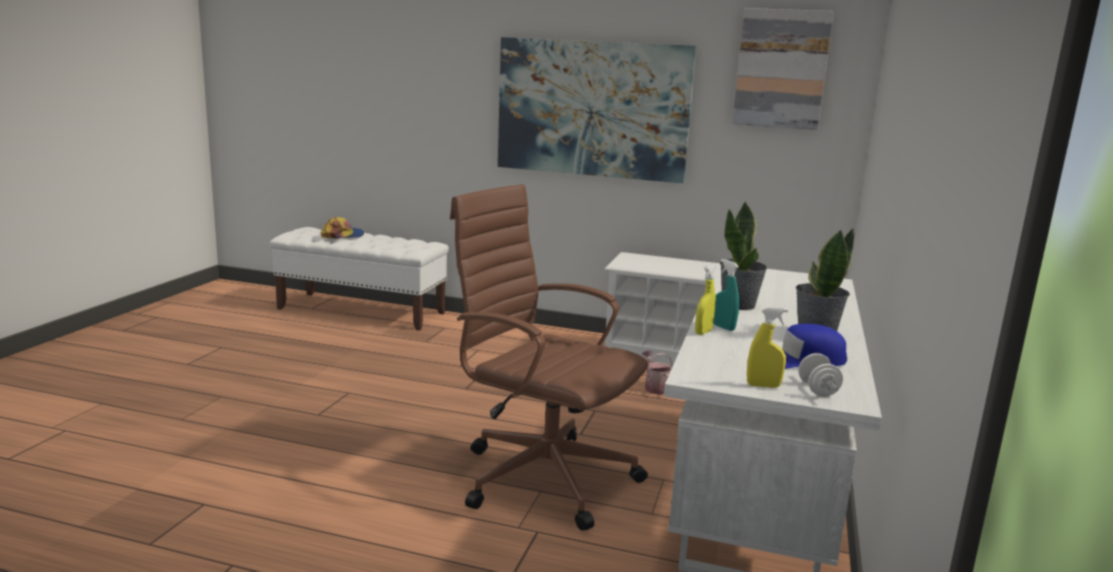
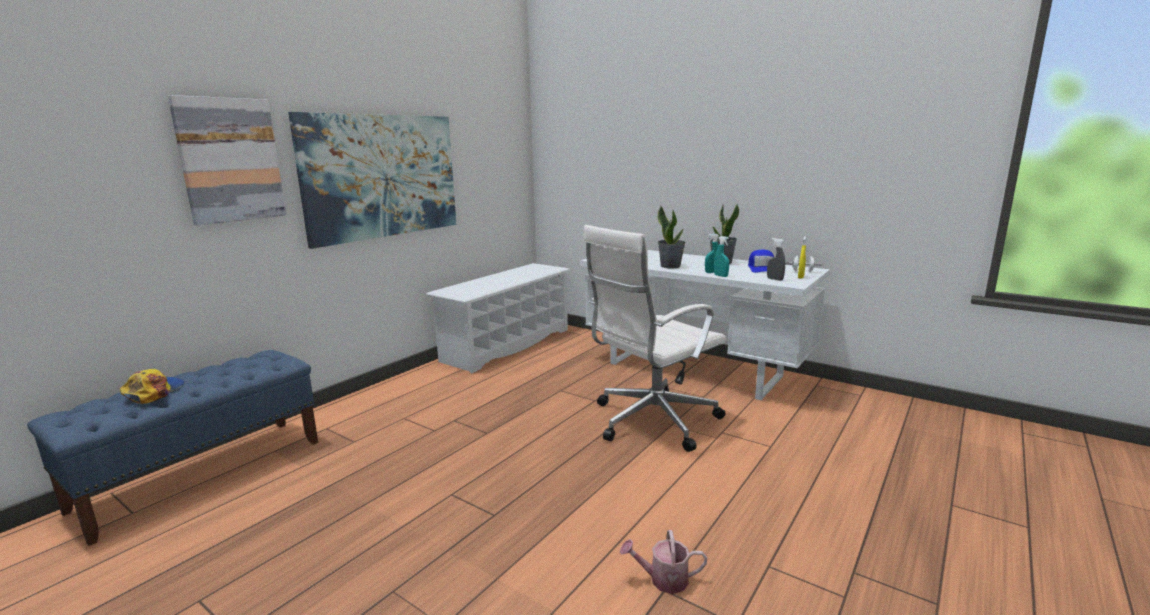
camera: 70 degrees left, 0 degrees up
(362, 311) = (203, 474): white bench -> blue bench
(543, 476) = (651, 421): brown office chair -> white office chair
(655, 387) = (535, 366): watering can -> watering can (663, 579)
(703, 332) = (721, 276): yellow spray bottle -> turquoise spray bottle
(718, 365) = (775, 279): none -> grey spray bottle
(781, 69) = (492, 132): picture -> picture (230, 160)

